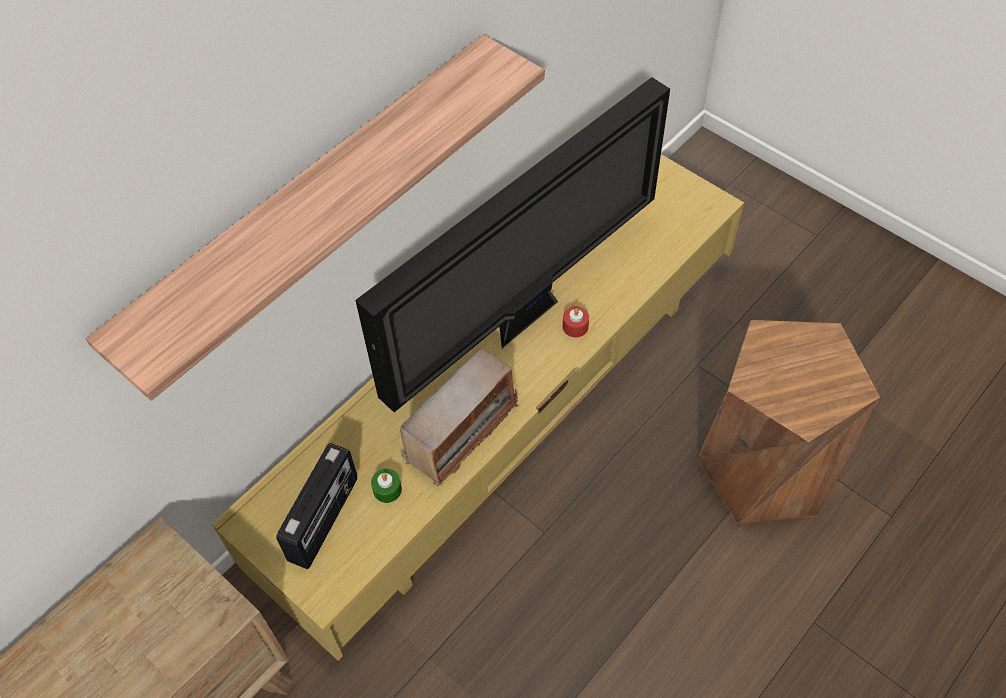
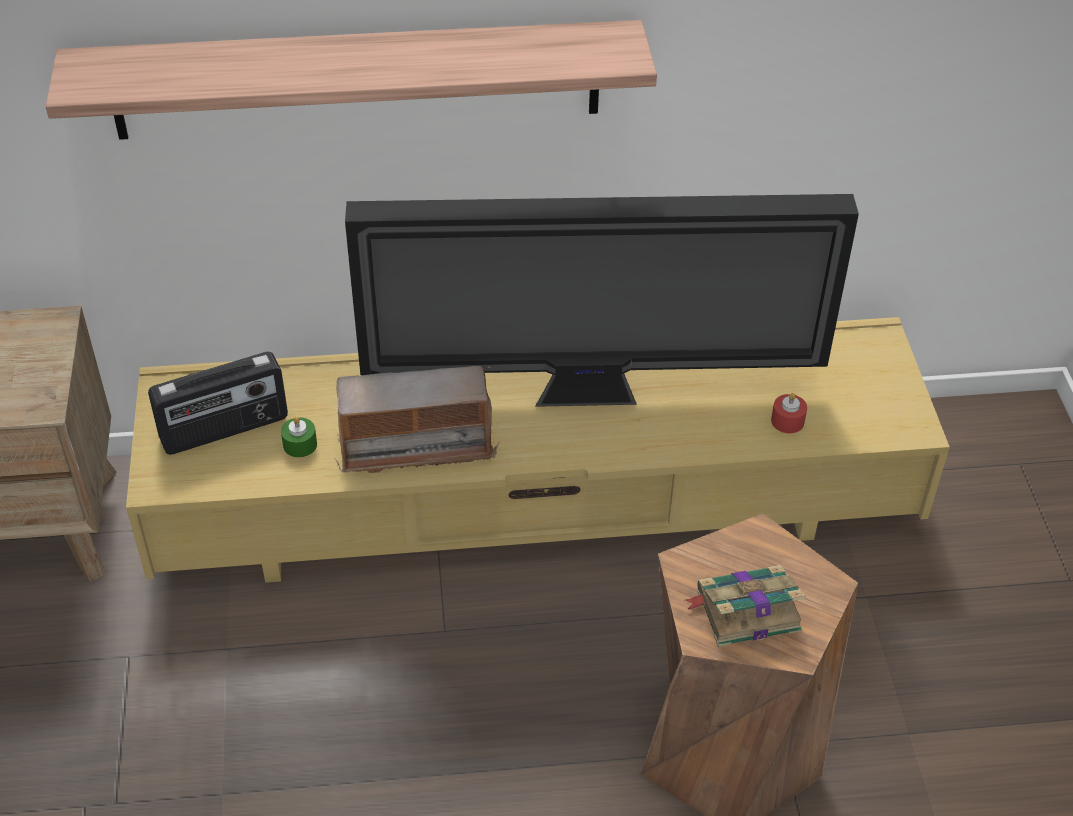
camera: 40 degrees right, 10 degrees down
(575, 326) = (627, 436): red candle -> red candle (787, 421)
(808, 387) = (745, 610): none -> book

